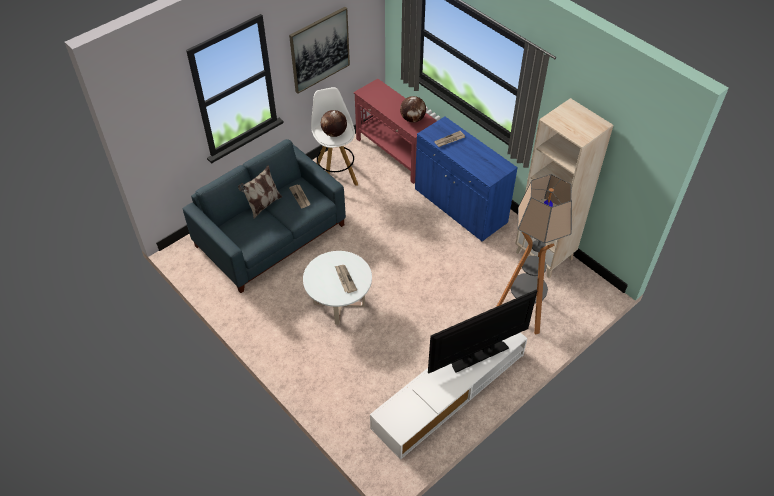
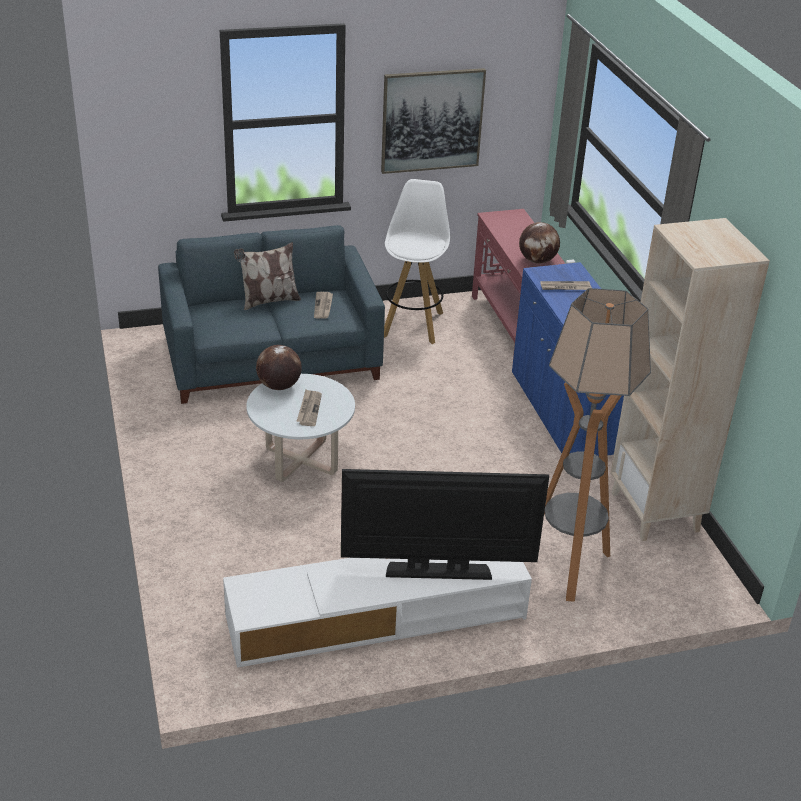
camera: 25 degrees right, 15 degrees down
(334, 133) = (414, 245): globe -> globe (278, 386)

